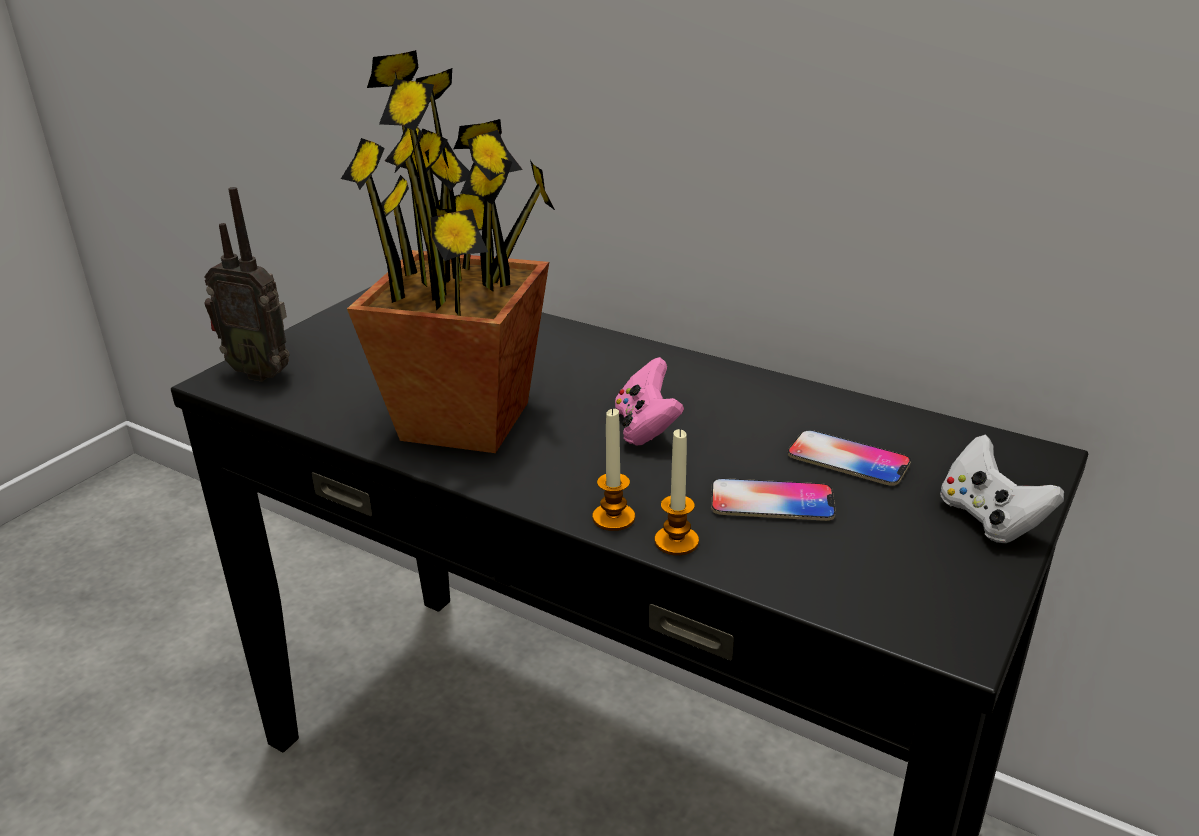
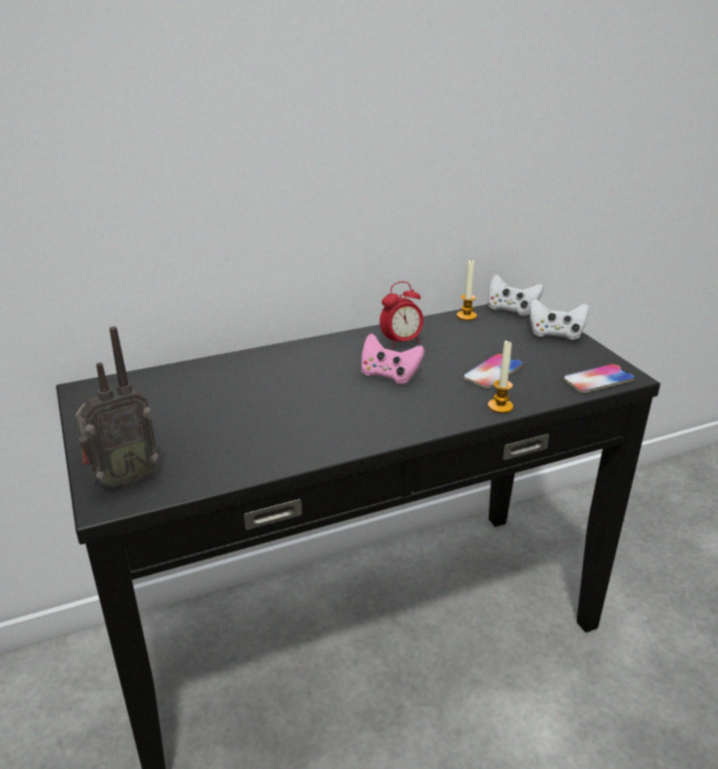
camera: 55 degrees left, 0 degrees up
(466, 420) = (307, 423): potted plant -> none
(613, 518) = (462, 415): candle -> candle (466, 316)
(748, 404) = (401, 342): none -> alarm clock
(848, 459) = (479, 341): phone -> phone (598, 379)
(1003, 451) = (511, 310): none -> white game controller

